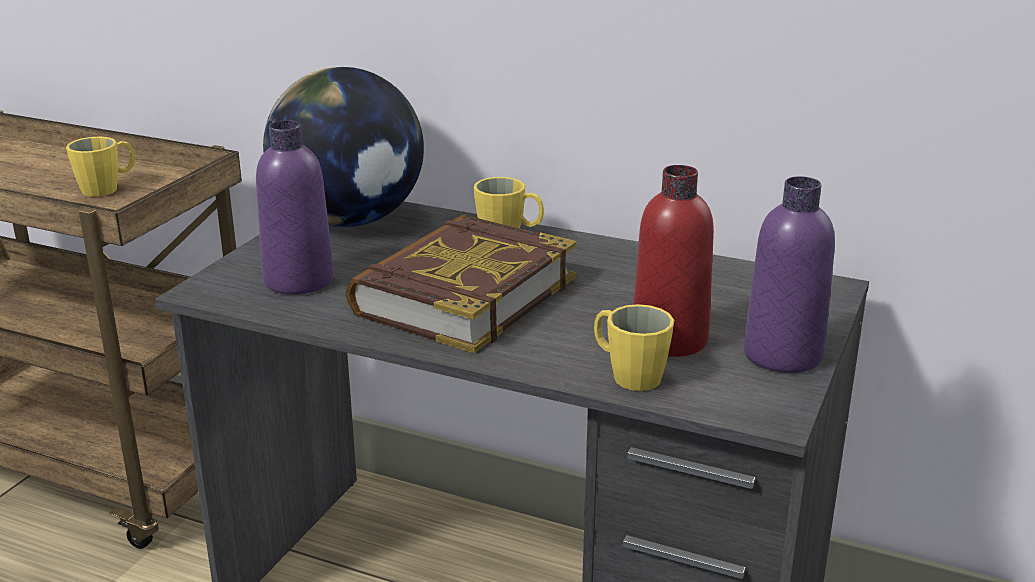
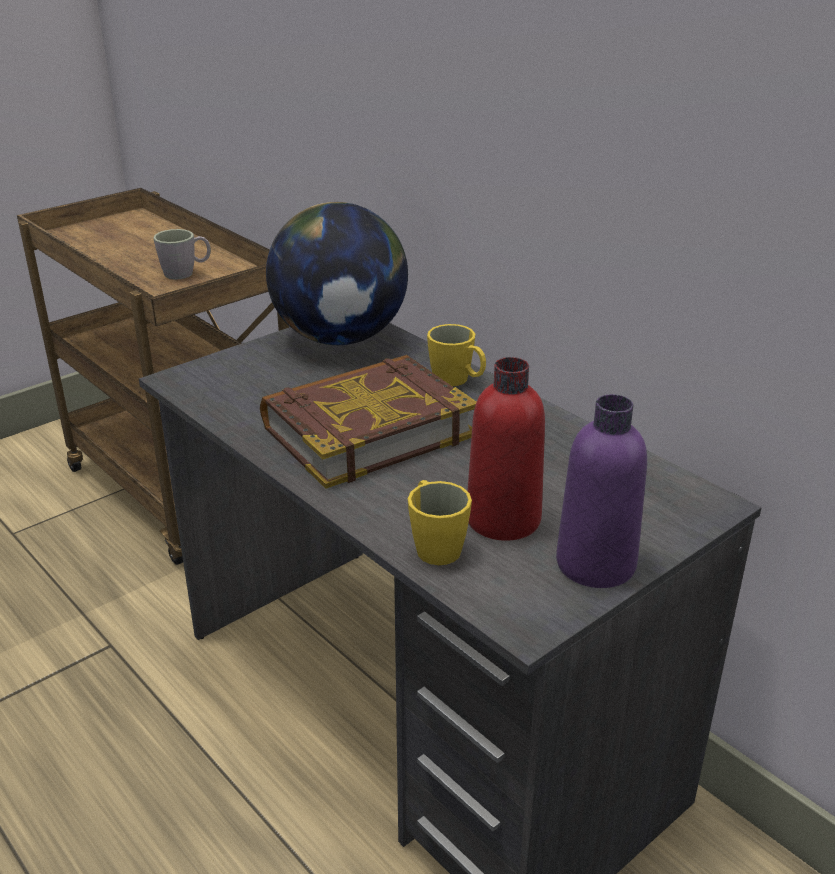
camera: 25 degrees right, 5 degrees up
(107, 188) = (186, 273): yellow mug -> grey mug
(299, 280) = (252, 386): purple bottle -> none

